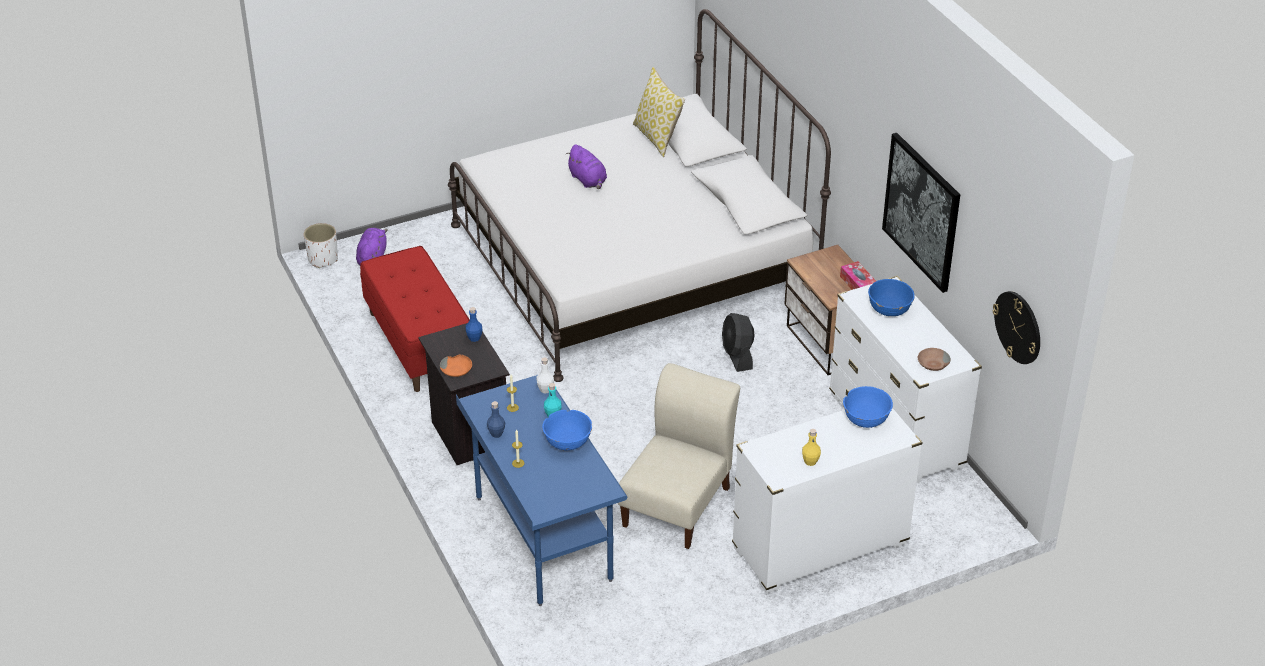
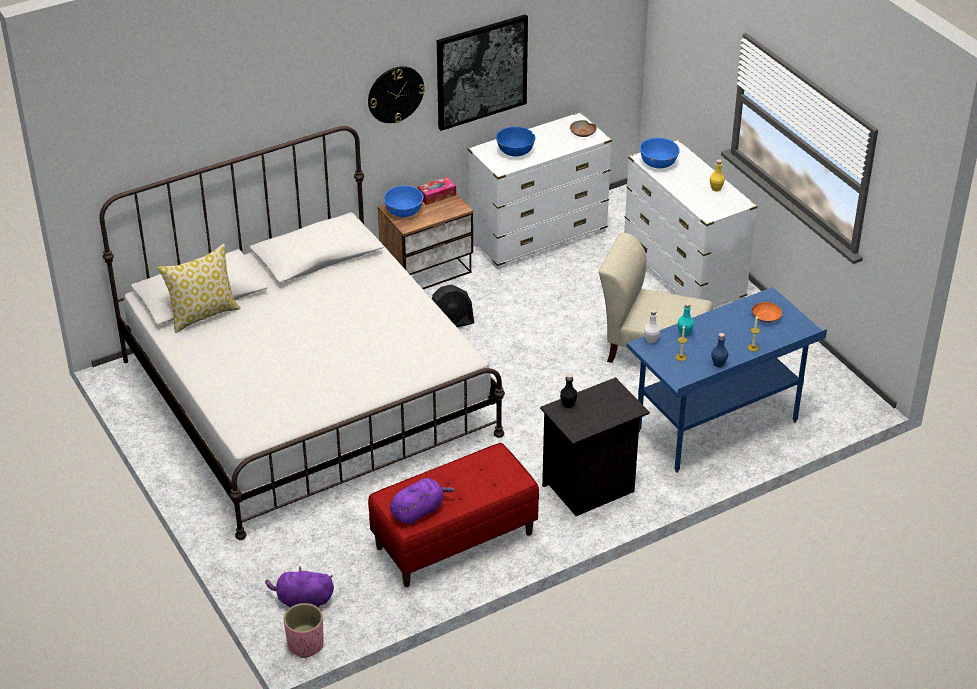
camera: 95 degrees left, 0 degrees up
(323, 259) = (305, 644): white planter -> pink planter
(457, 370) = (618, 410): orange bowl -> orange bowl (766, 316)
(474, 338) = (568, 404): blue bottle -> black bottle
(567, 442) = (717, 322): blue bowl -> blue bowl (404, 212)
(588, 180) = (283, 357): purple plush toy -> purple plush toy (418, 511)
(1018, 327) = (606, 47): wall clock -> wall clock (395, 94)

